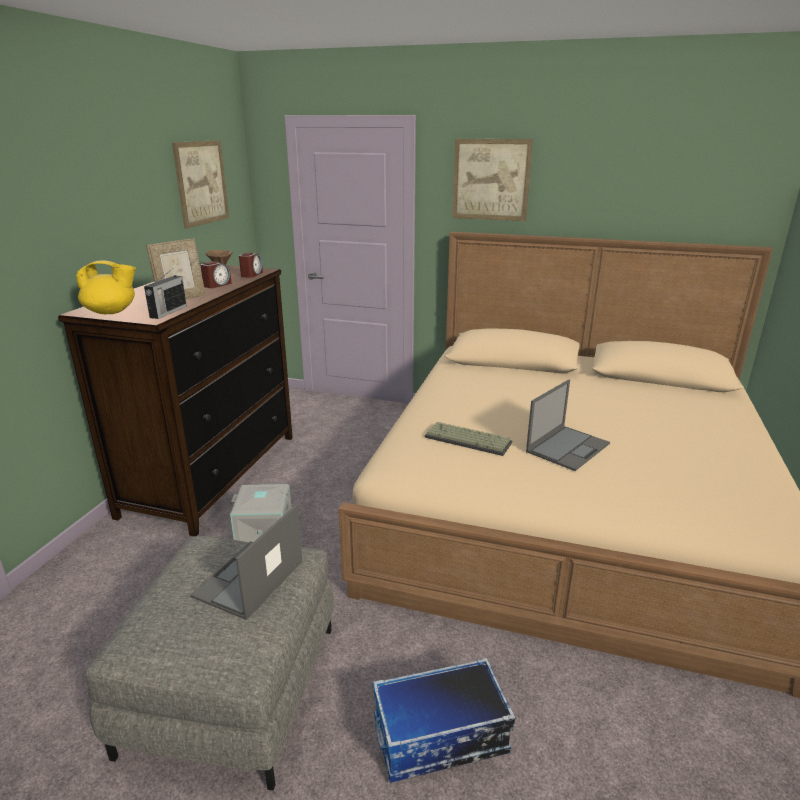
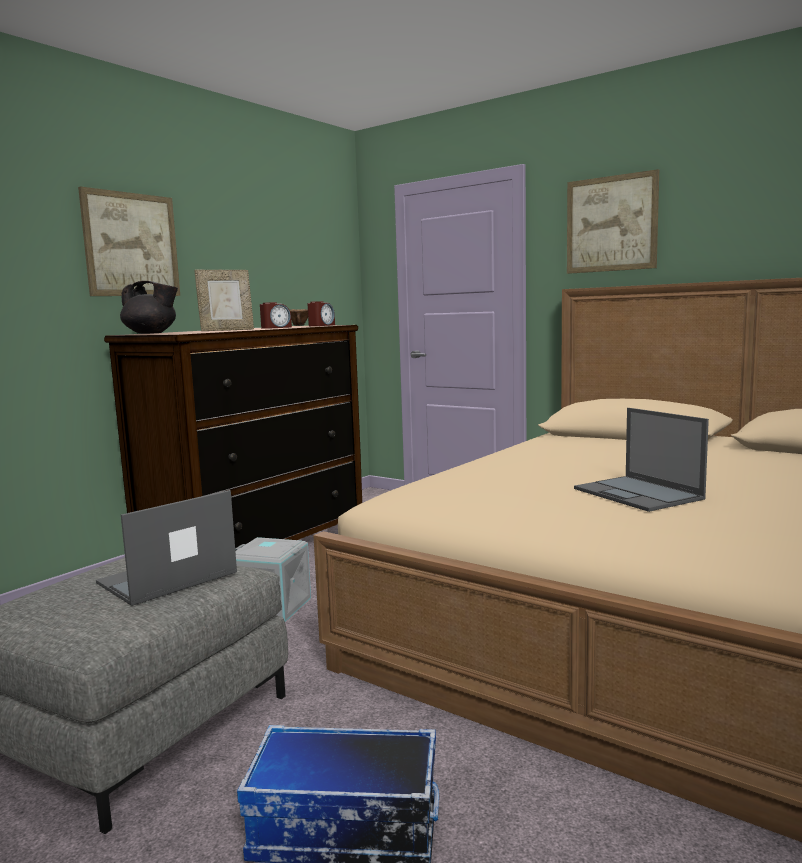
camera: 20 degrees right, 15 degrees down
(111, 312) = (151, 333): yellow teapot -> black teapot
(168, 312) = (200, 332): radio -> none
(201, 183) = (297, 247): picture -> picture (131, 245)
(469, 439) = (507, 482): keyboard -> none
(568, 447) = (639, 494): laptop -> laptop turned 90 degrees clockwise

